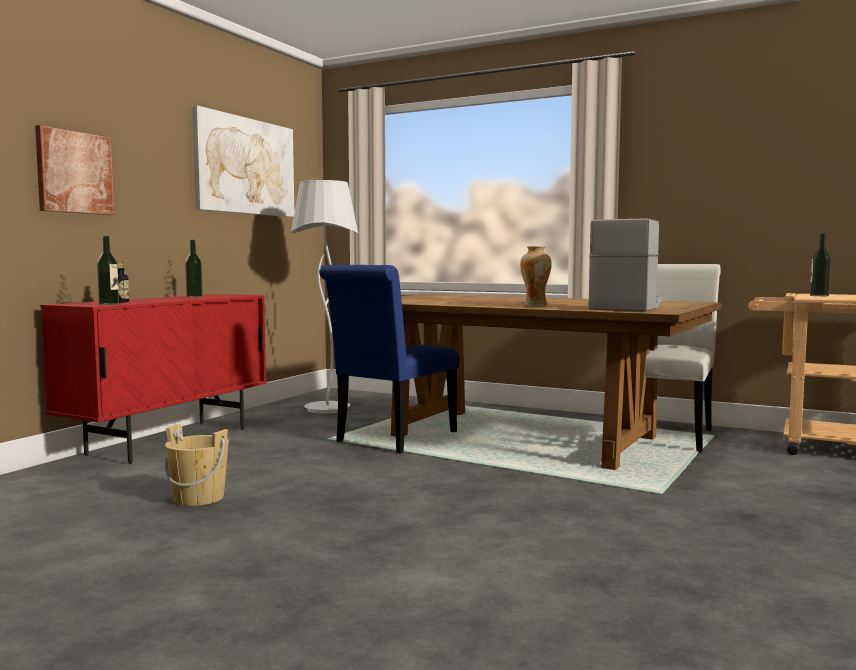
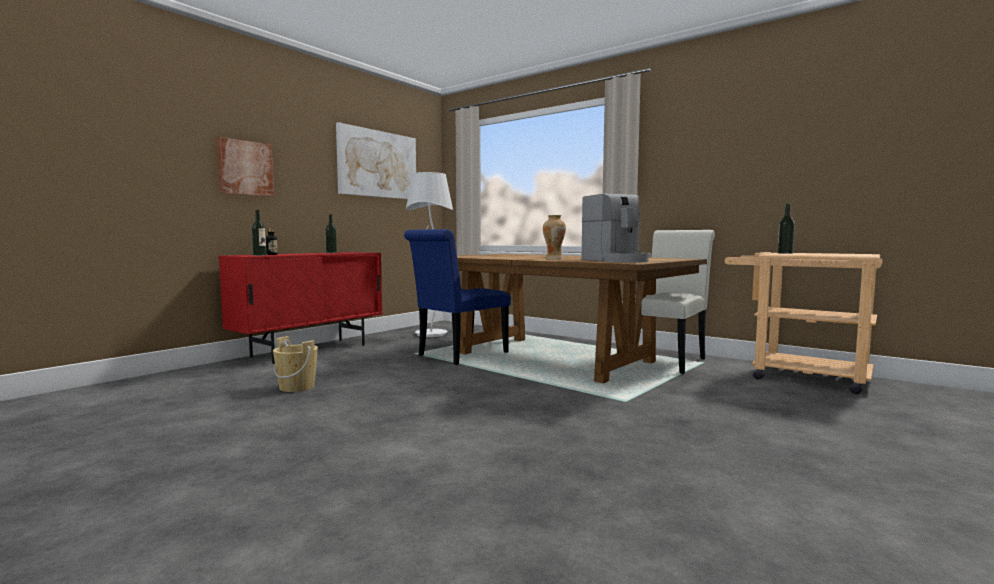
camera: 10 degrees right, 0 degrees up
(626, 307) = (616, 260): coffee machine -> coffee machine turned 120 degrees clockwise

